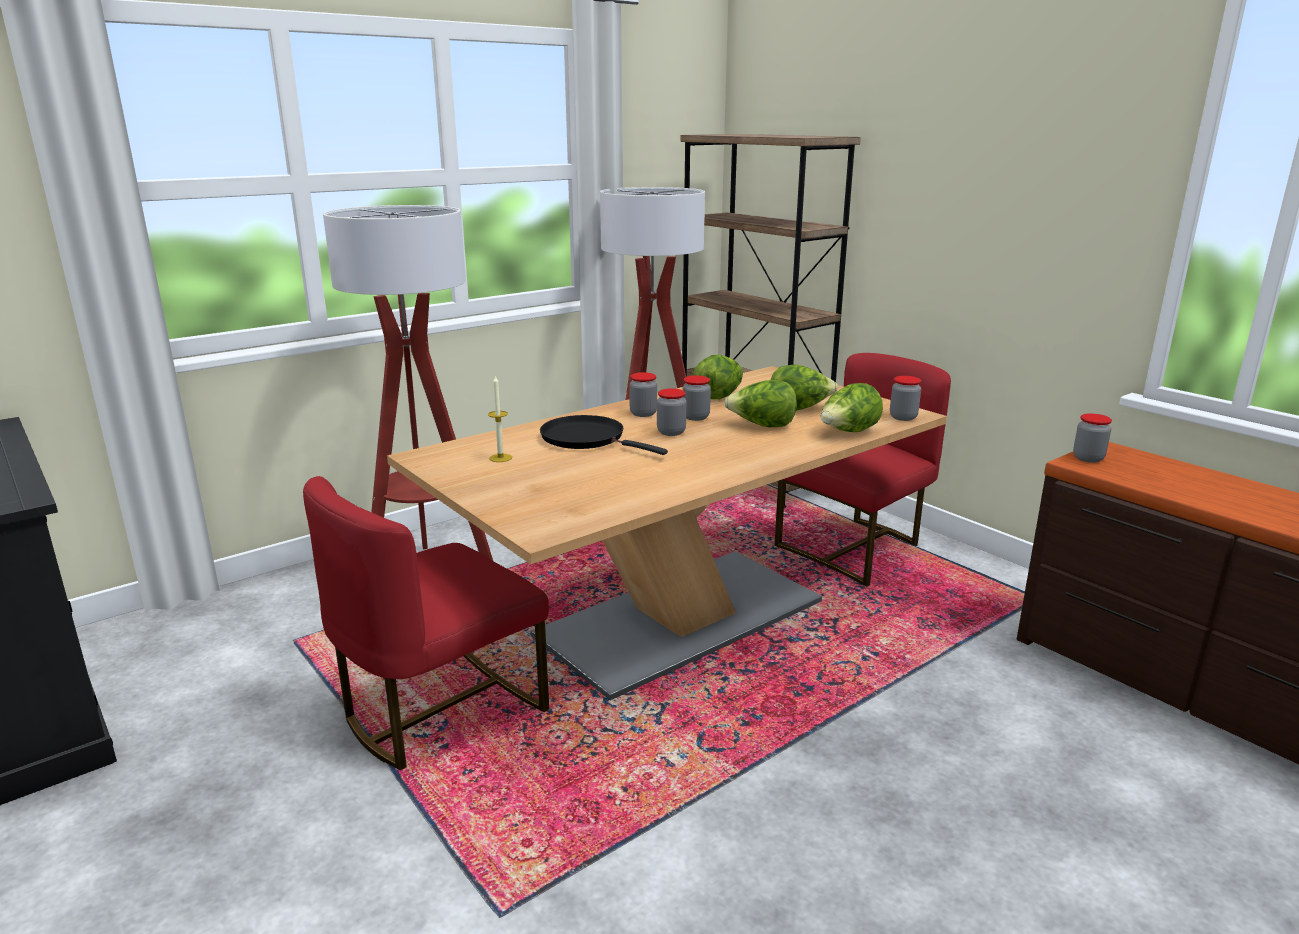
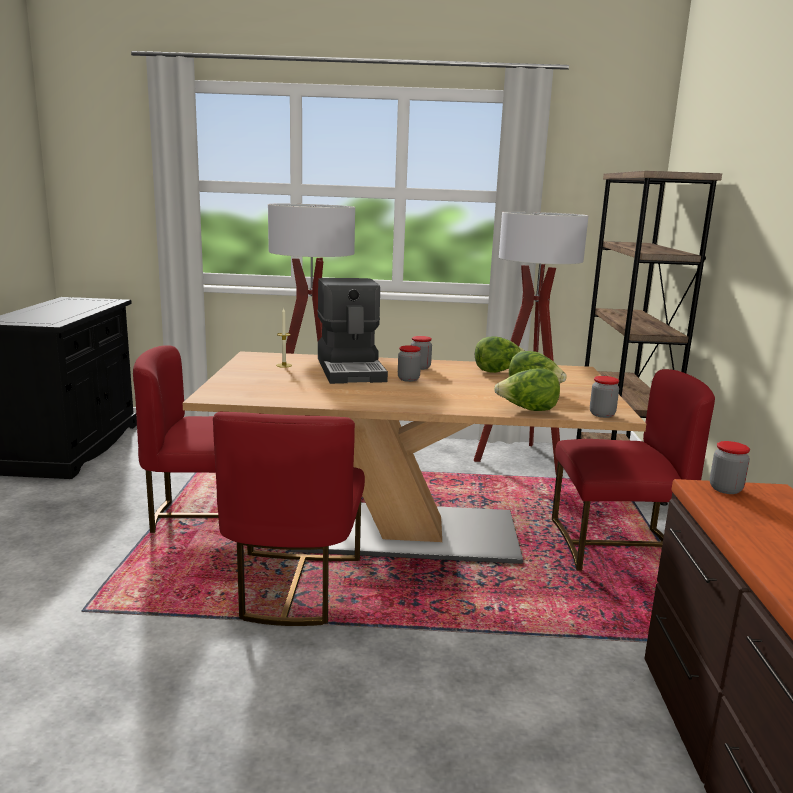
camera: 40 degrees right, 5 degrees down
(587, 439) = (351, 370): black frying pan -> coffee machine
(678, 737) = (293, 587): none -> red chair
(696, 417) = (447, 377): jar -> none
(762, 426) = (476, 391): lettuce -> none

